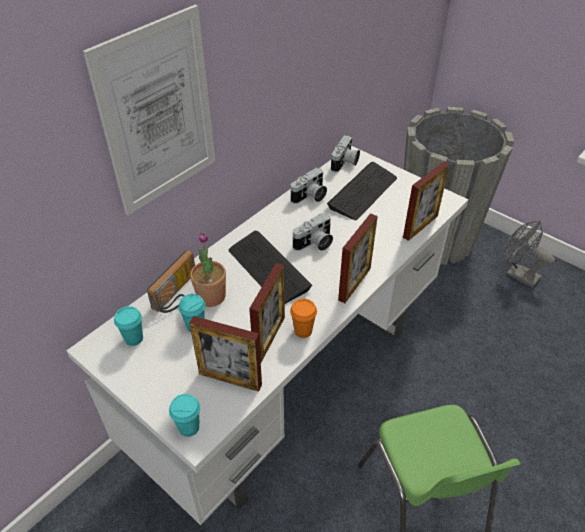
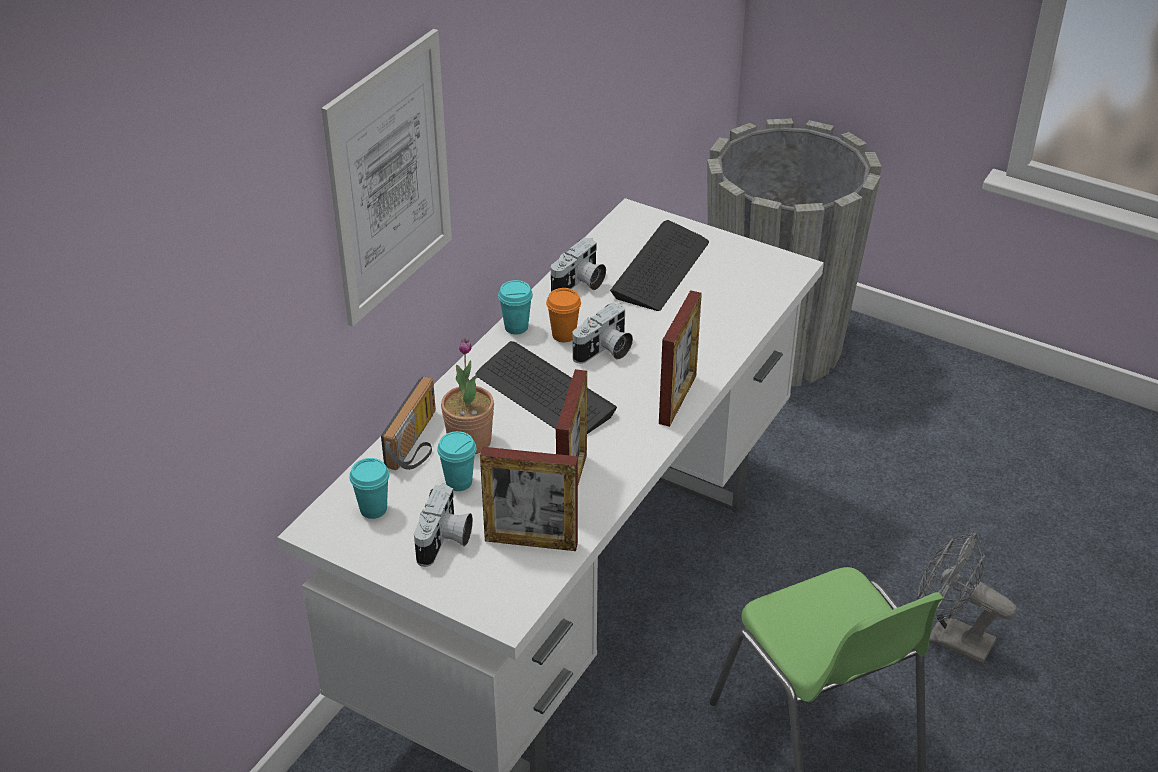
camera: 10 degrees left, 5 degrees down
(189, 427) = (492, 605): turquoise cup -> turquoise cup (516, 327)
(303, 331) = (618, 469): orange cup -> orange cup (564, 335)
(345, 163) = (623, 227): camera -> camera (445, 541)
(420, 226) = (758, 309): picture frame -> none
(517, 274) = (920, 387): grey fan -> grey fan (949, 638)

